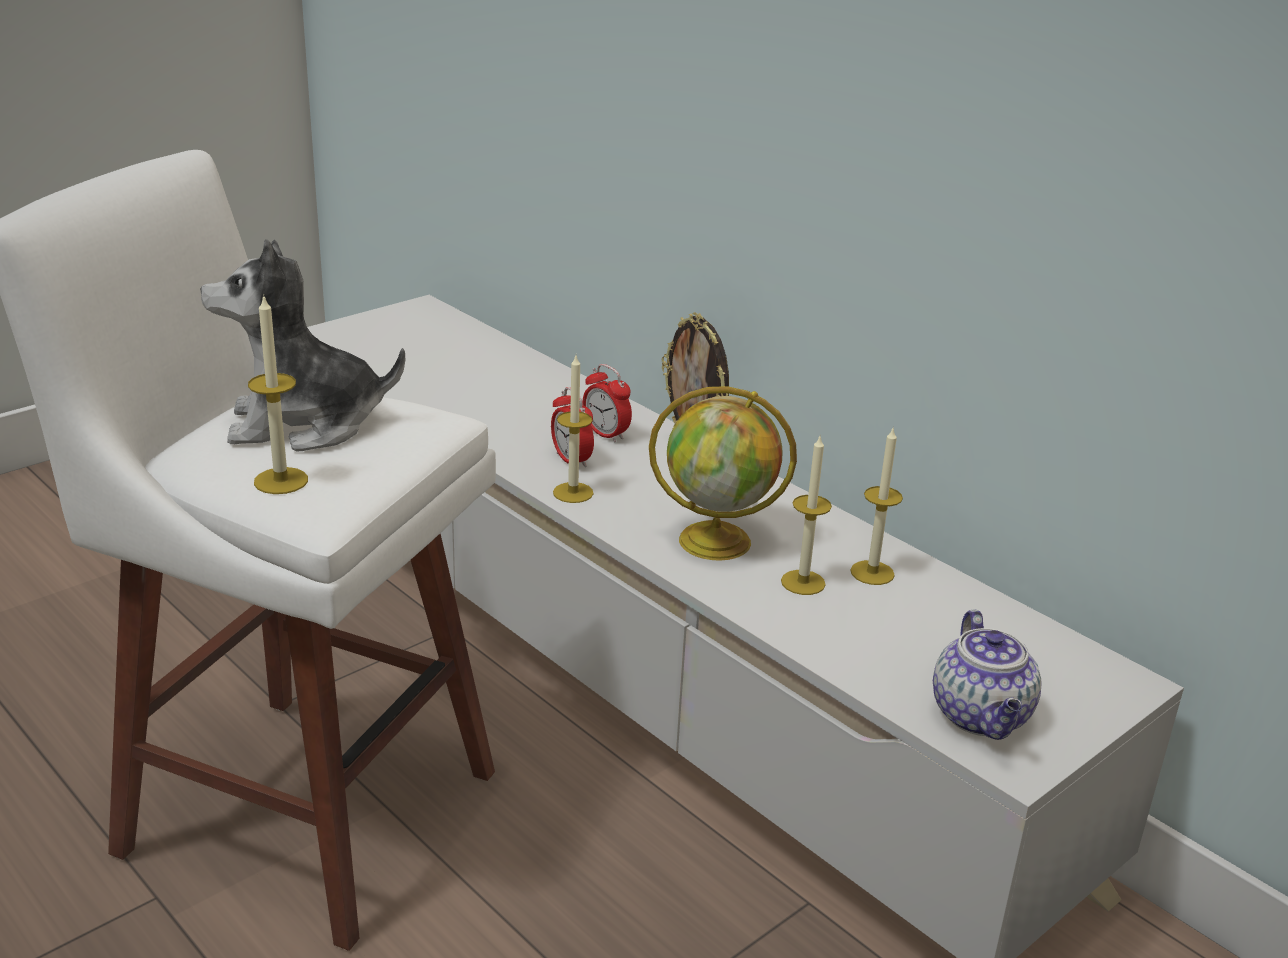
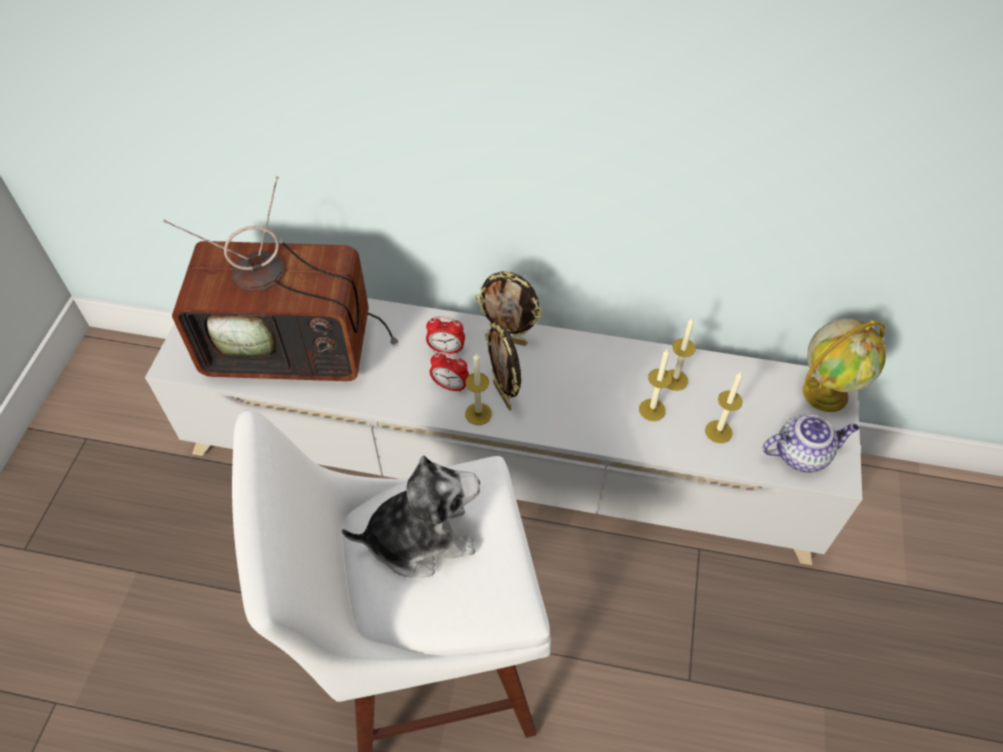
camera: 35 degrees left, 25 degrees up
(281, 481) = (471, 600): candle -> candle (718, 431)
(304, 424) = (420, 537): plush toy -> plush toy turned 150 degrees counterclockwise
(447, 370) = (296, 345): none -> television
(624, 492) = (504, 395): none -> picture frame
(717, 541) = (585, 404): globe -> globe (826, 392)
(982, 717) = (802, 454): teapot -> teapot turned 60 degrees counterclockwise

